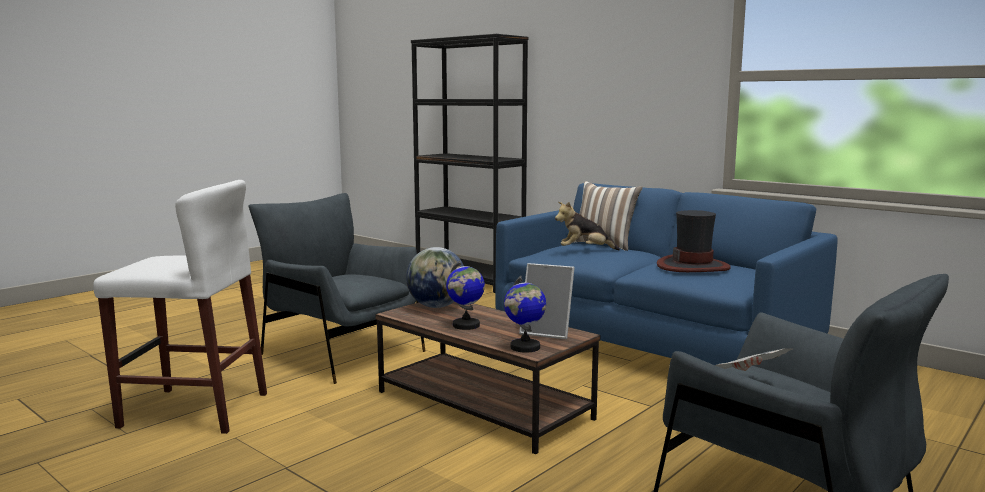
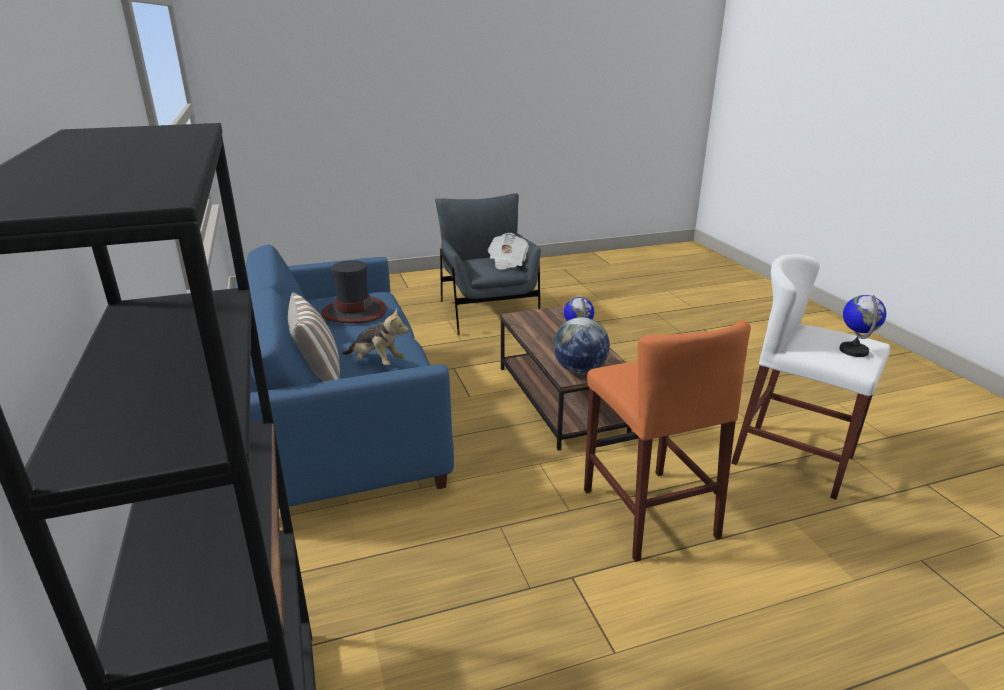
camera: 150 degrees left, 15 degrees up
(342, 352) = (648, 513): grey armchair -> orange stool
(525, 347) = (559, 315): globe -> globe (854, 351)
(547, 332) = (529, 322): picture frame -> none

